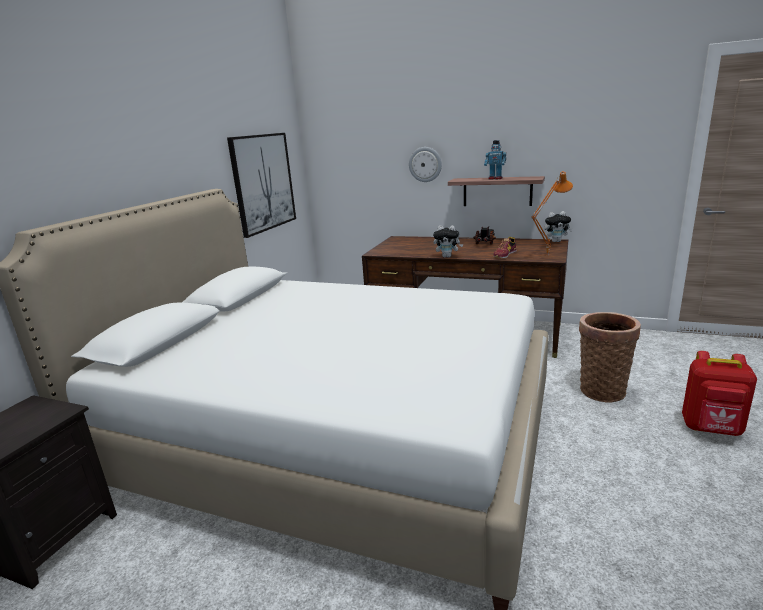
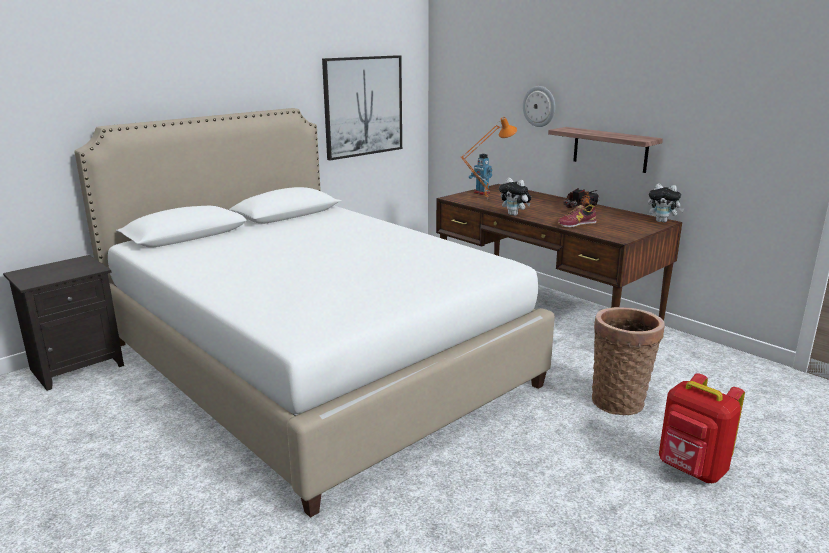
camera: 25 degrees right, 0 degrees up
(495, 178) = (602, 133): toy robot -> toy robot (481, 193)
(546, 254) = (621, 232): orange table lamp -> orange table lamp (486, 199)

